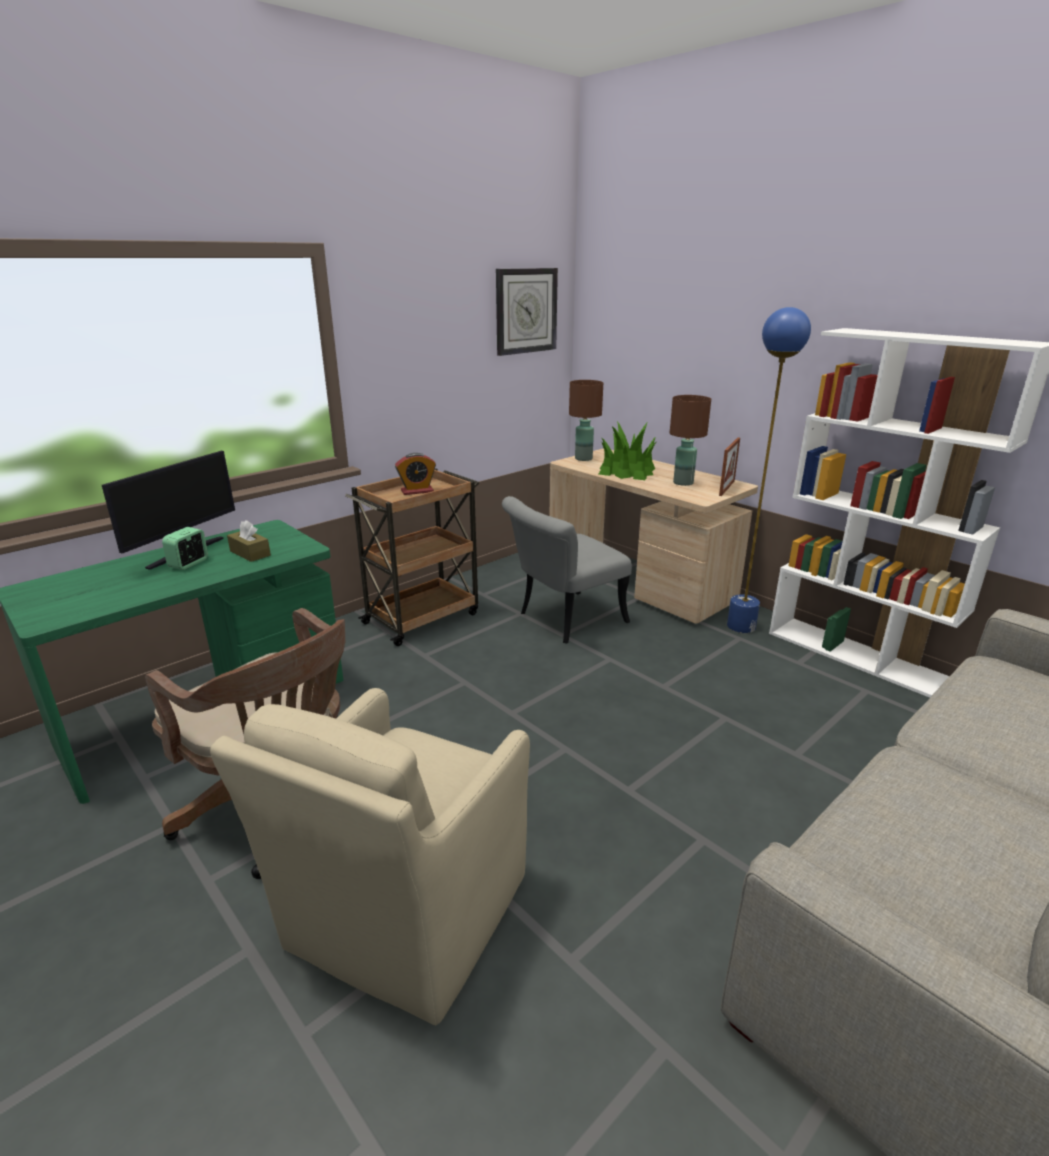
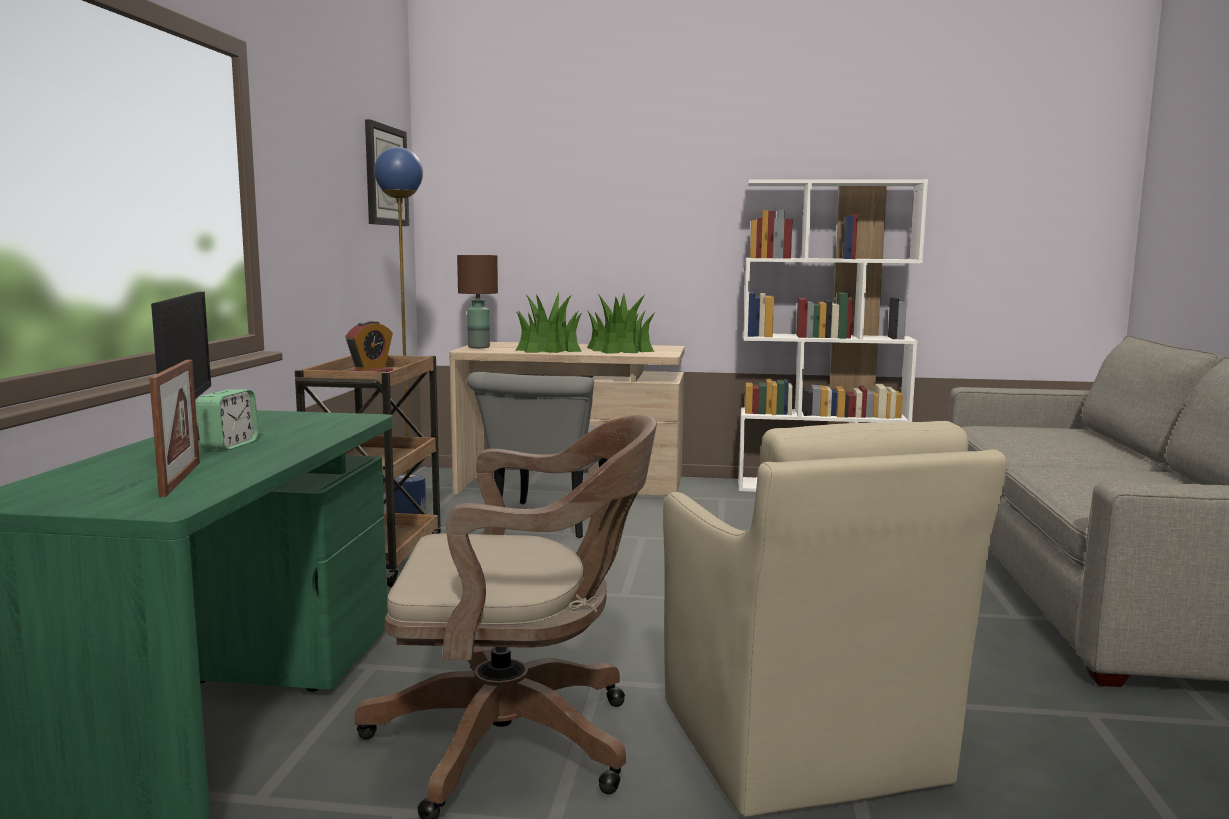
camera: 40 degrees left, 15 degrees down
(189, 564) = (229, 445): alarm clock -> alarm clock turned 150 degrees counterclockwise
(250, 553) = (294, 429): brown tissue box -> none
(683, 483) = (620, 349): brown table lamp -> potted plant
(727, 488) = (664, 348): picture frame -> picture frame (180, 479)
(741, 626) = (710, 491): blue floor lamp -> blue floor lamp (409, 511)

